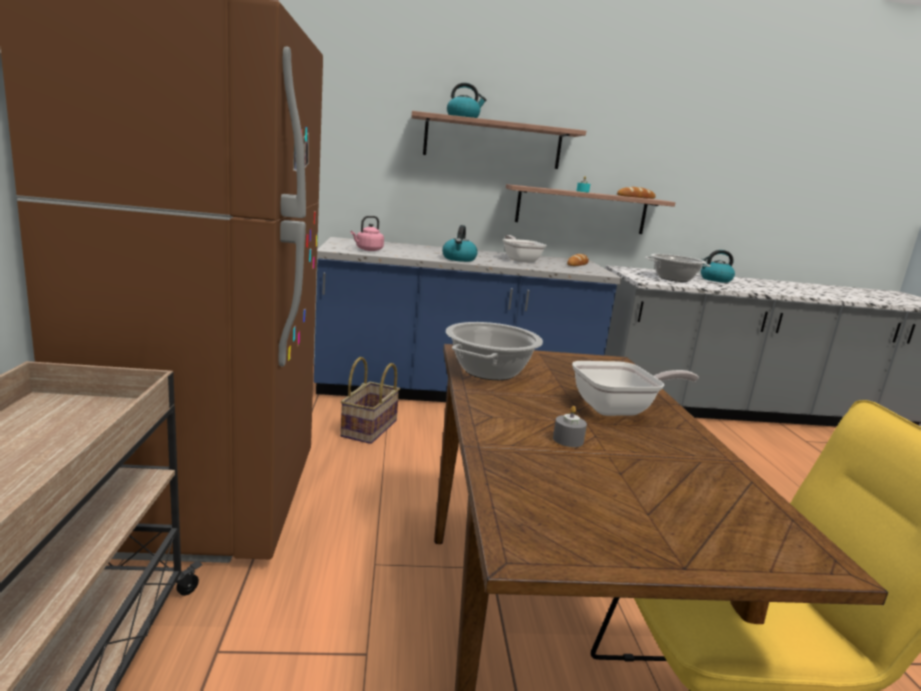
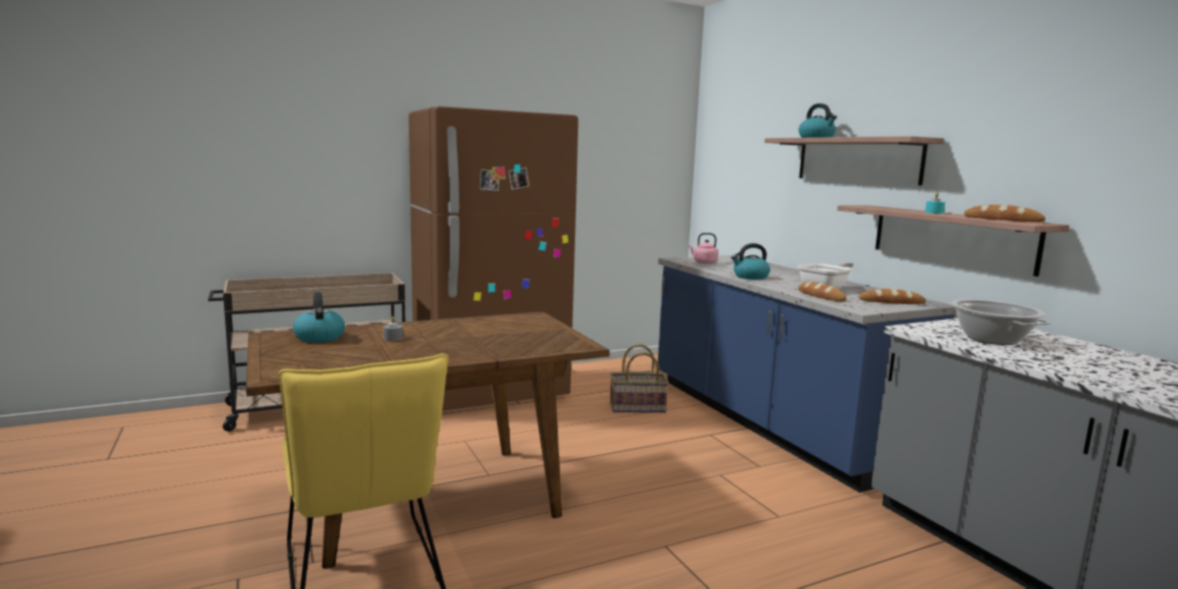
camera: 70 degrees right, 5 degrees down
(489, 371) = (496, 321): cooking pot -> none
(553, 268) = (821, 296): none -> bread
(619, 409) = (462, 347): frying pan -> none
(715, 280) = (1100, 359): kettle -> kettle (319, 337)

